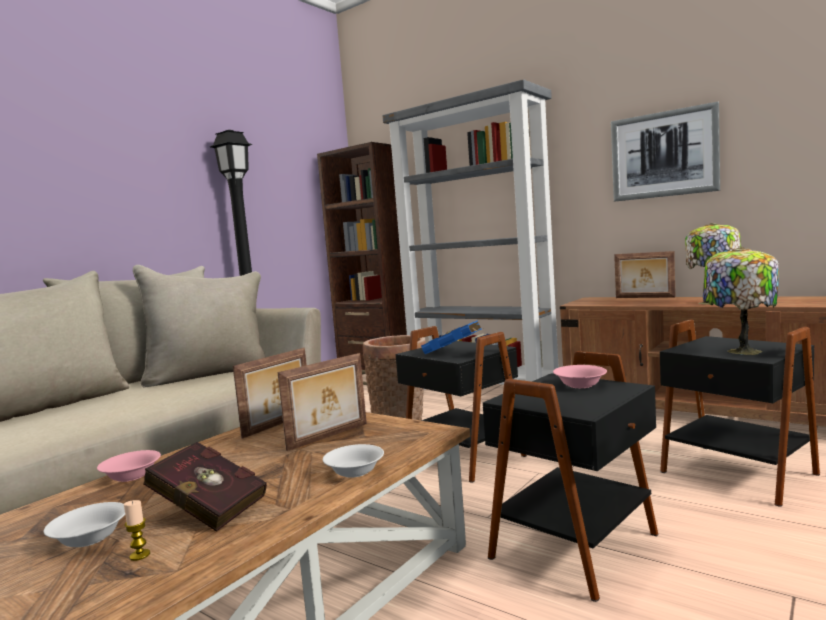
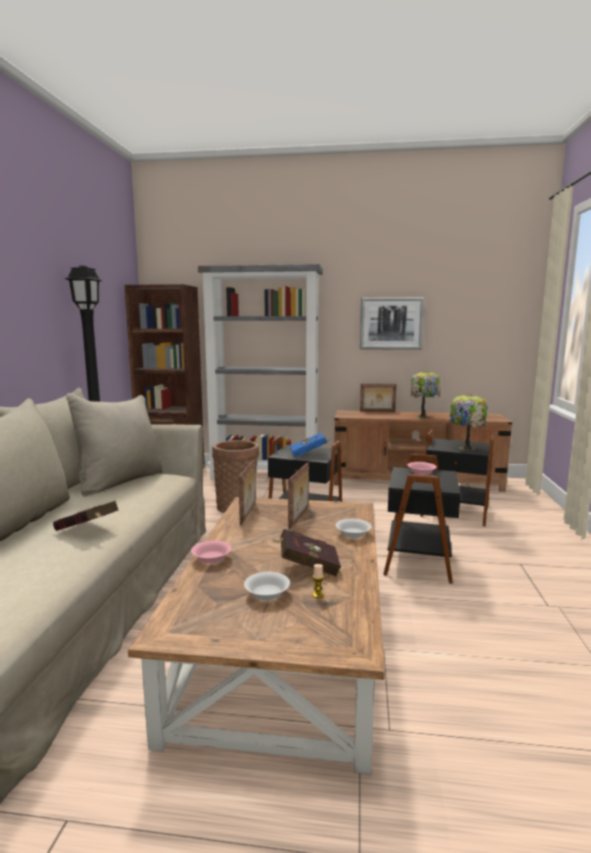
camera: 30 degrees left, 5 degrees up
(69, 423) = (88, 531): none -> red book

